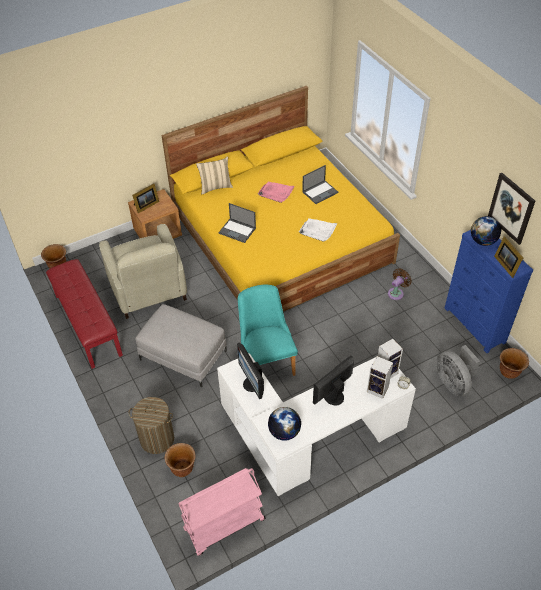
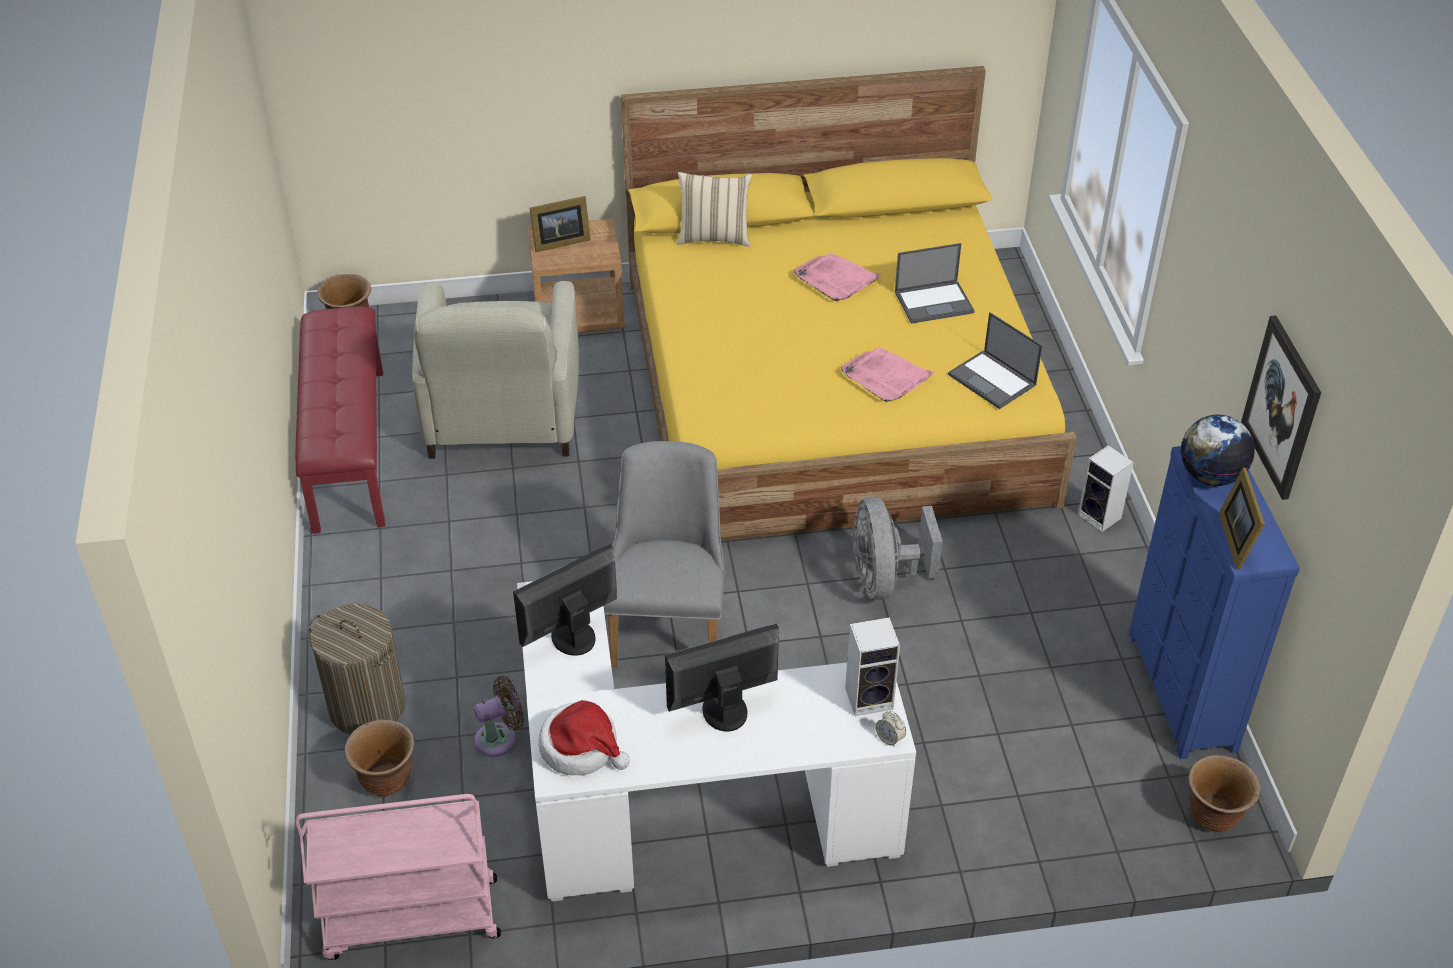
camera: 20 degrees right, 5 degrees down
(183, 355) = (504, 562): grey ottoman -> none
(237, 230) = (713, 333): laptop -> laptop (993, 380)
(252, 384) = (571, 636): monitor -> monitor turned 60 degrees clockwise
(266, 360) = (669, 623): turquoise chair -> grey chair
(284, 432) = (581, 748): globe -> hat
(318, 230) = (885, 377): white tray -> pink tray
(378, 389) = (831, 728): speaker -> speaker (1101, 517)
(396, 293) = (1033, 570): brown fan -> brown fan (500, 738)
(453, 382) = (1066, 797): grey fan -> grey fan (885, 579)

